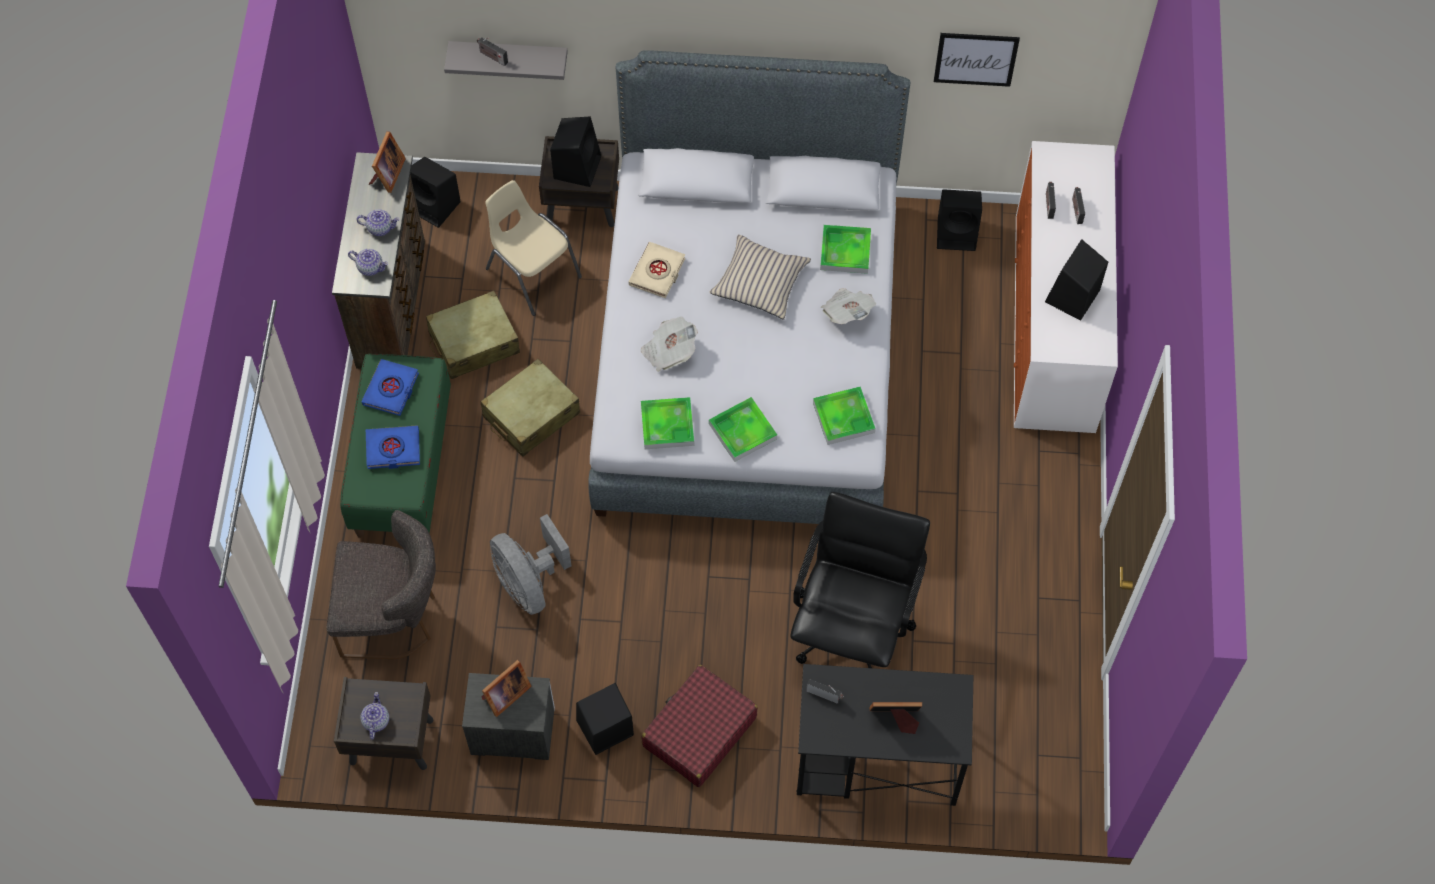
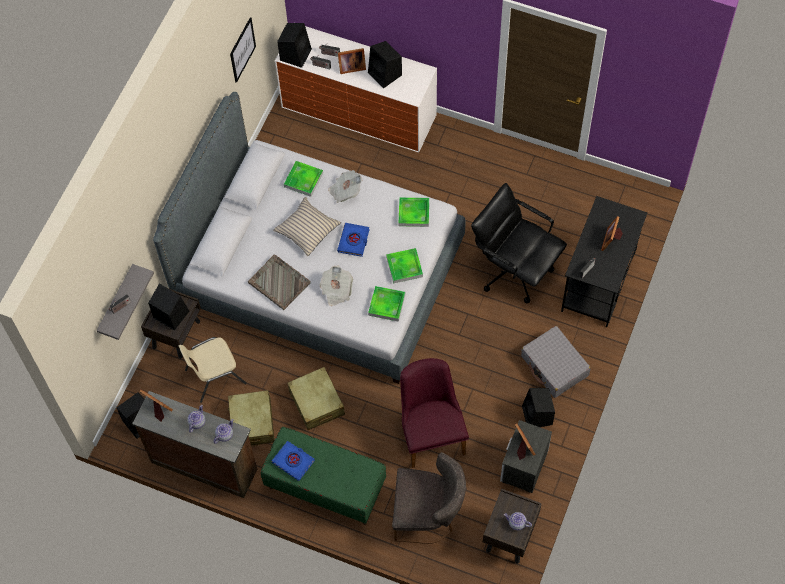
camera: 70 degrees left, 0 degrees up
(393, 449) = (337, 470): blue book -> blue book (354, 241)
(394, 617) = (428, 515): grey chair -> grey chair turned 75 degrees clockwise
(529, 583) = (431, 433): grey fan -> purple chair
(657, 272) = (278, 282): beige book -> grey tray
(699, 732) = (554, 366): red suitcase -> grey suitcase
(957, 233) = (281, 140): black speaker -> black speaker (295, 54)
(1064, 245) = (350, 67): none -> picture frame

